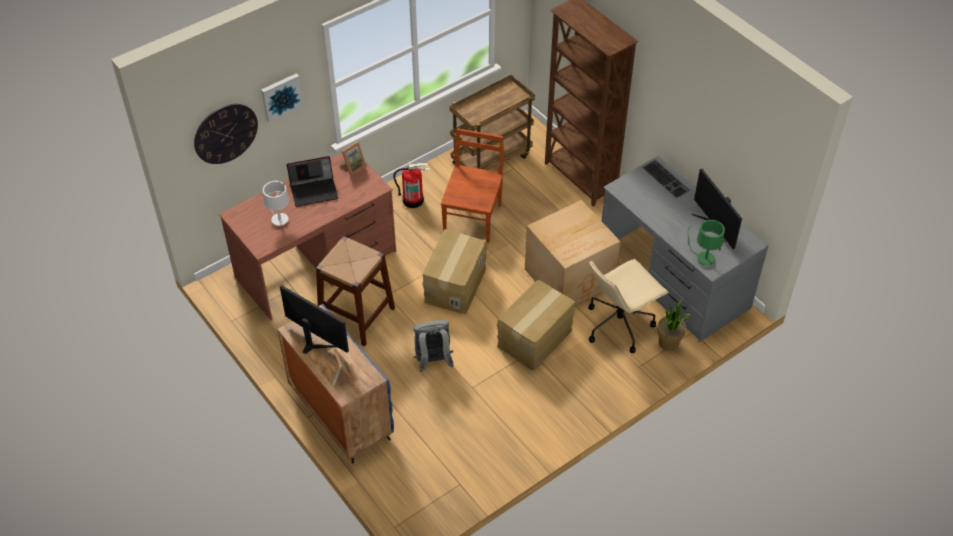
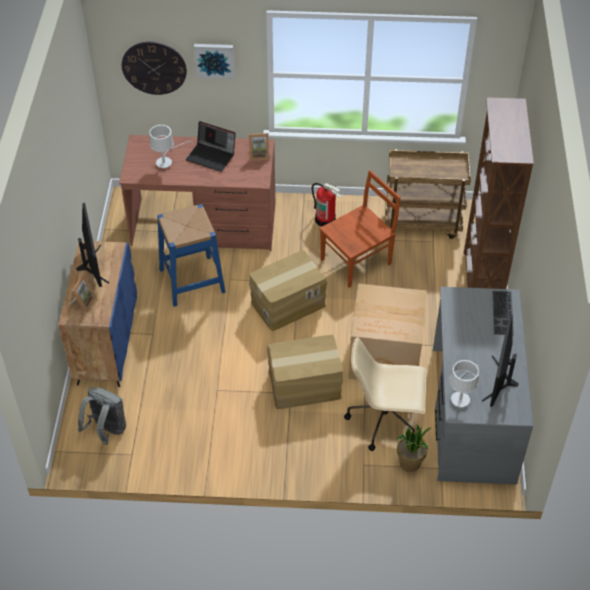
camera: 40 degrees right, 0 degrees up
(357, 316) = (192, 281): brown stool -> blue stool
(433, 361) = (209, 351): grey backpack -> grey backpack (106, 430)
(702, 256) = (460, 396): green table lamp -> white table lamp

